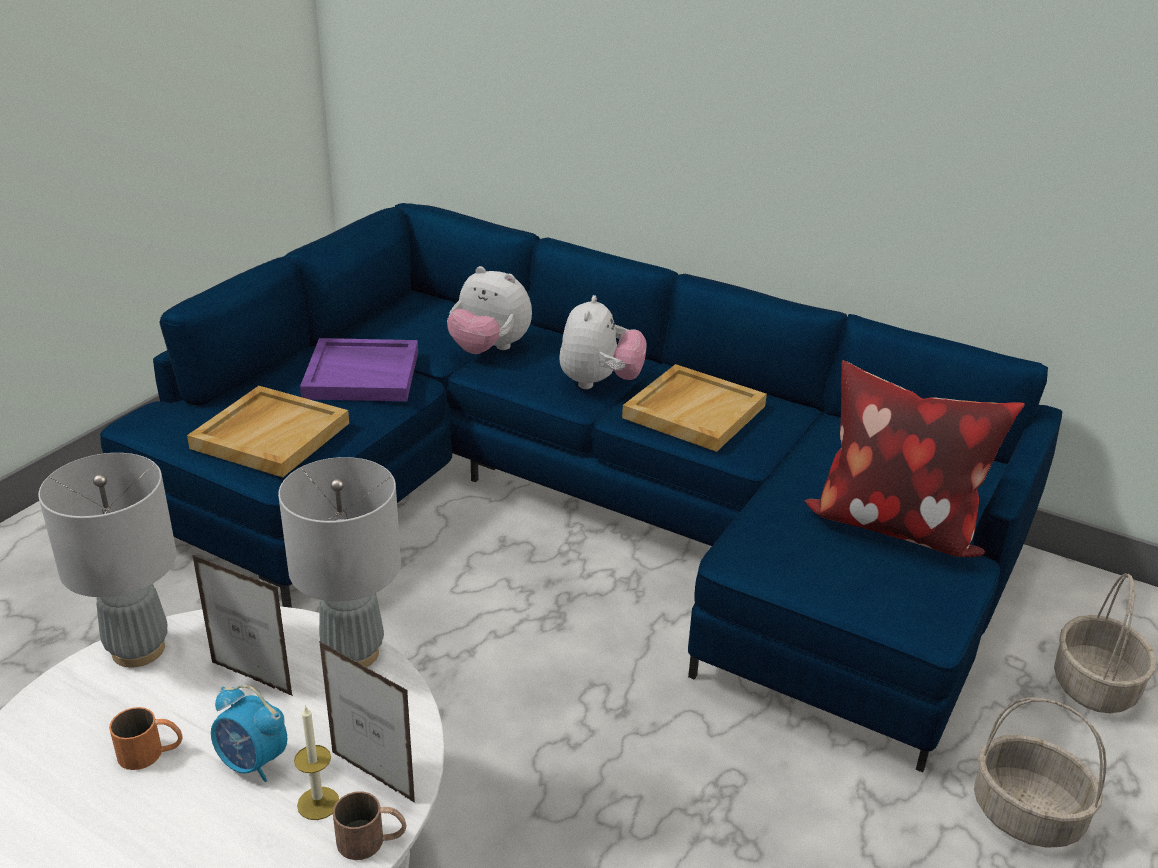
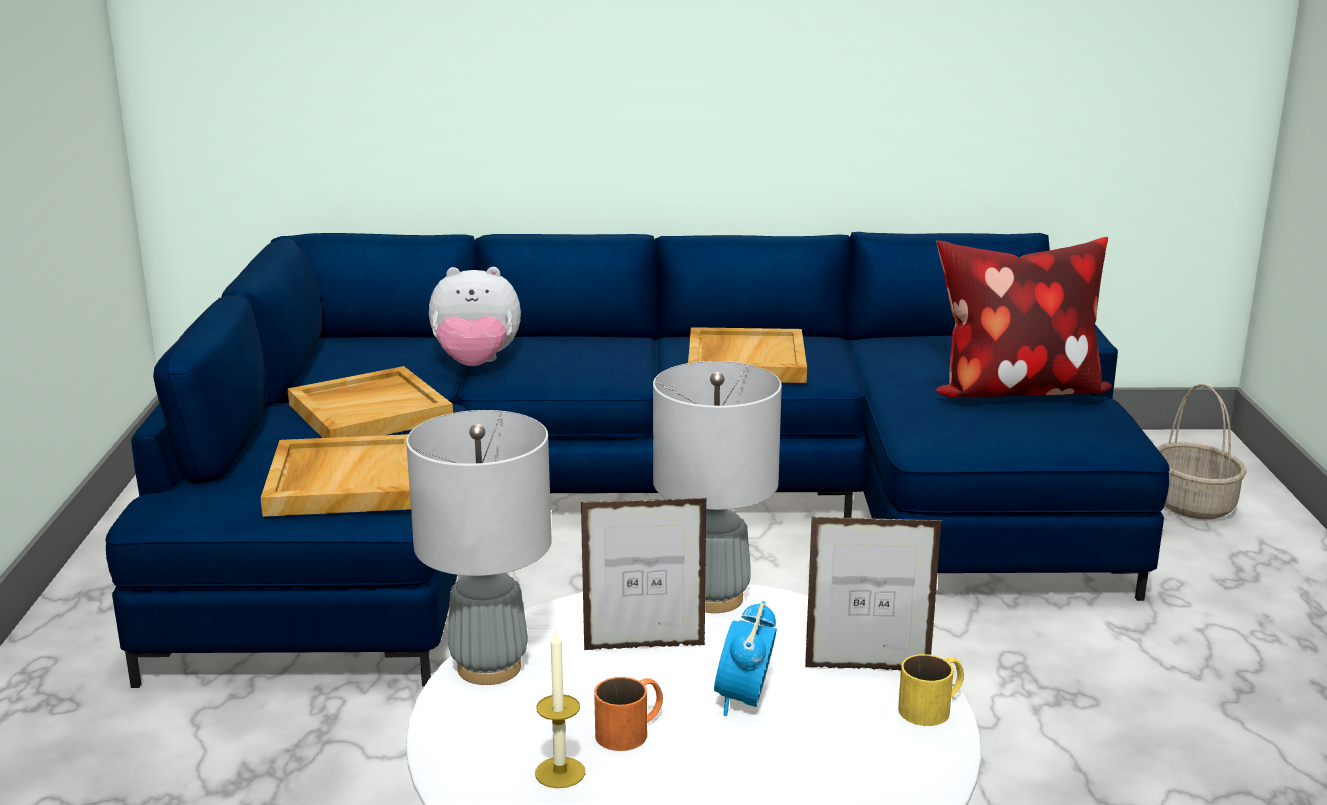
camera: 30 degrees left, 10 degrees down
(253, 763) = (744, 700): alarm clock -> alarm clock turned 105 degrees clockwise
(318, 803) = (848, 703): candle -> candle (560, 772)
(363, 374) = (371, 411): purple tray -> beige tray
(372, 840) = (933, 707): brown mug -> yellow mug
(599, 383) = (627, 362): plush toy -> none
(1024, 815) = (1243, 600): basket -> none

